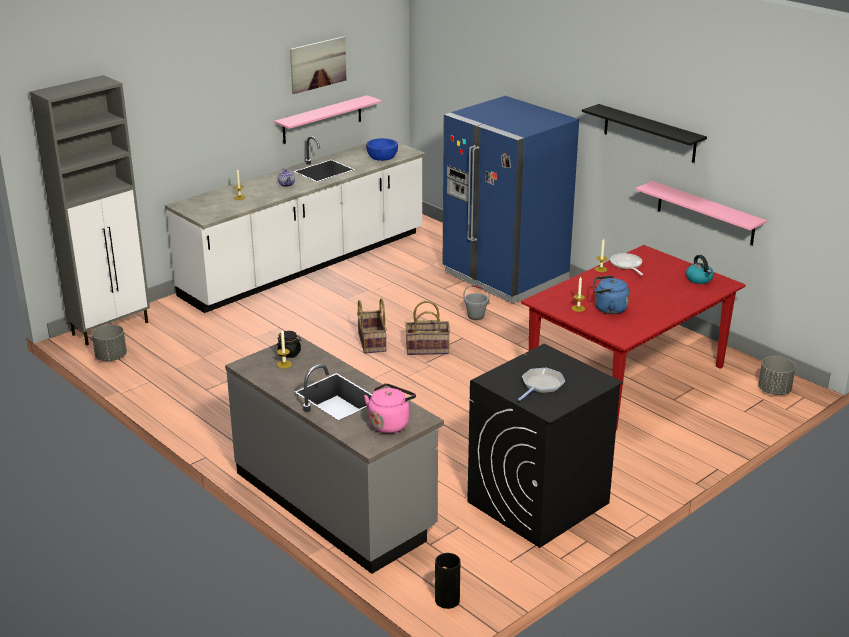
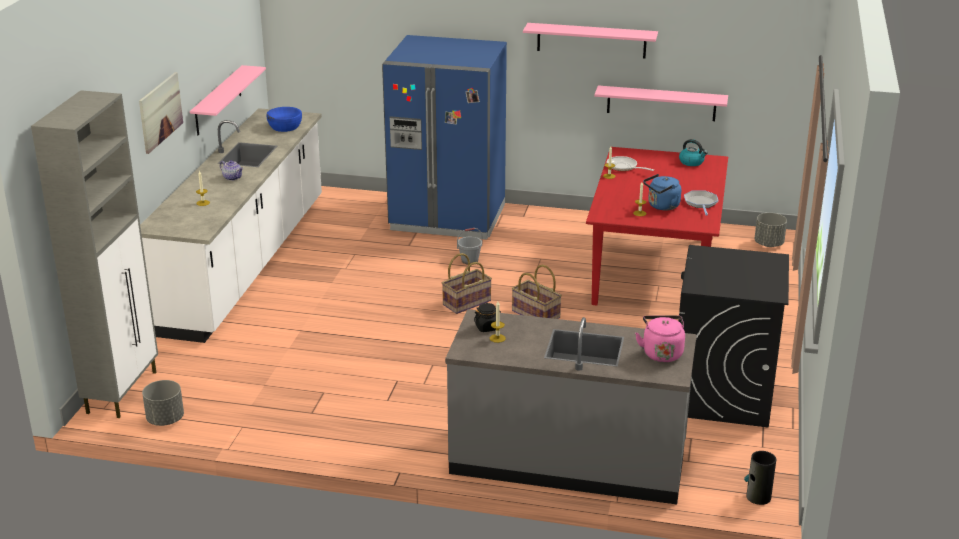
camera: 35 degrees left, 0 degrees up
(318, 64) = (210, 39): picture -> picture (160, 112)
(371, 342) = (409, 314): basket -> basket (535, 314)
(541, 385) = (739, 277): frying pan -> frying pan (701, 203)
(649, 133) = (591, 40): black shelf -> pink shelf

